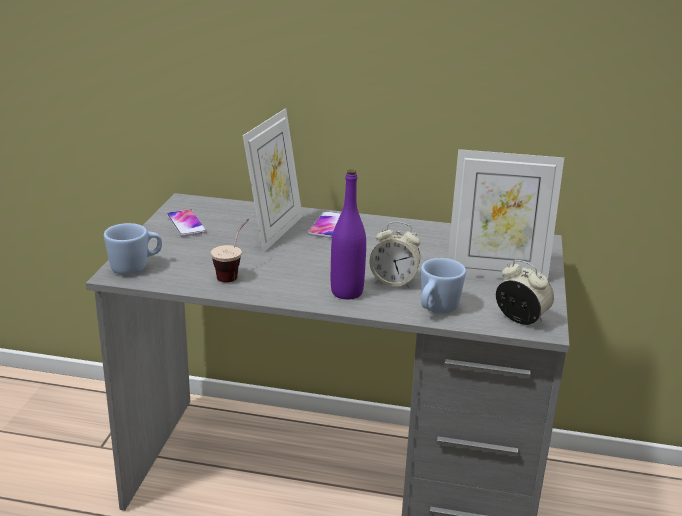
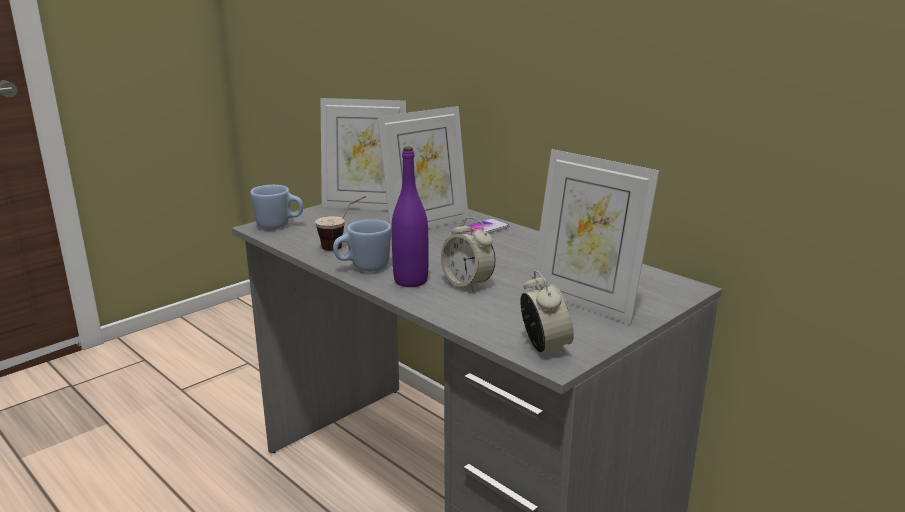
camera: 35 degrees right, 5 degrees down
(186, 224) = (365, 206): phone -> picture frame
(436, 310) = (469, 315): blue mug -> blue mug (363, 268)

